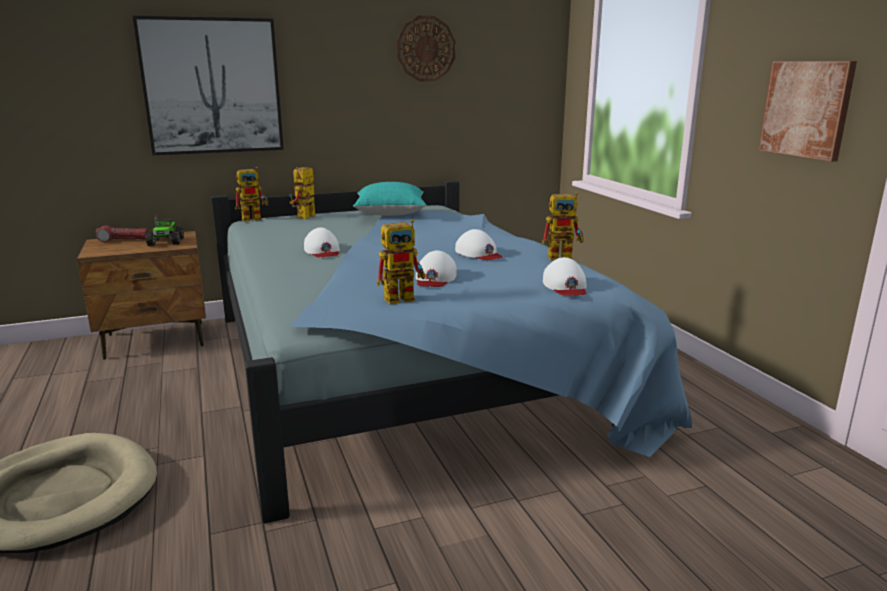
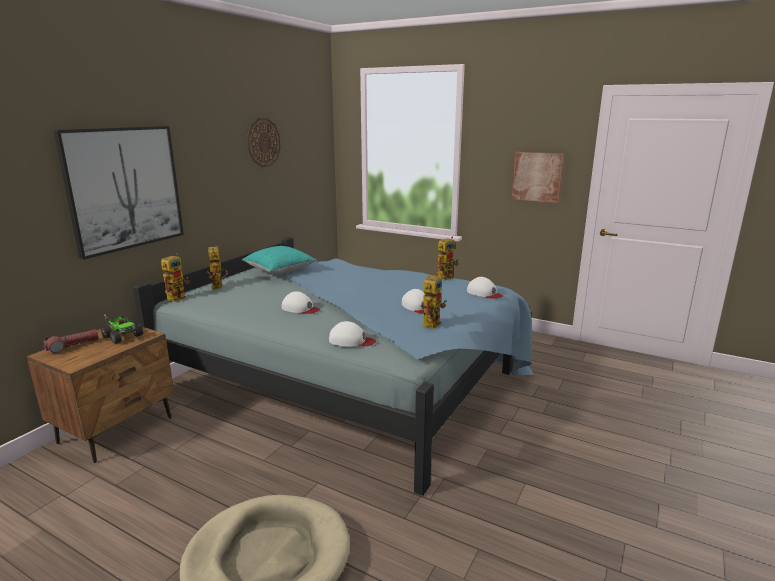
camera: 40 degrees left, 0 degrees up
(479, 253) = (403, 285): white cap -> white cap (351, 340)

